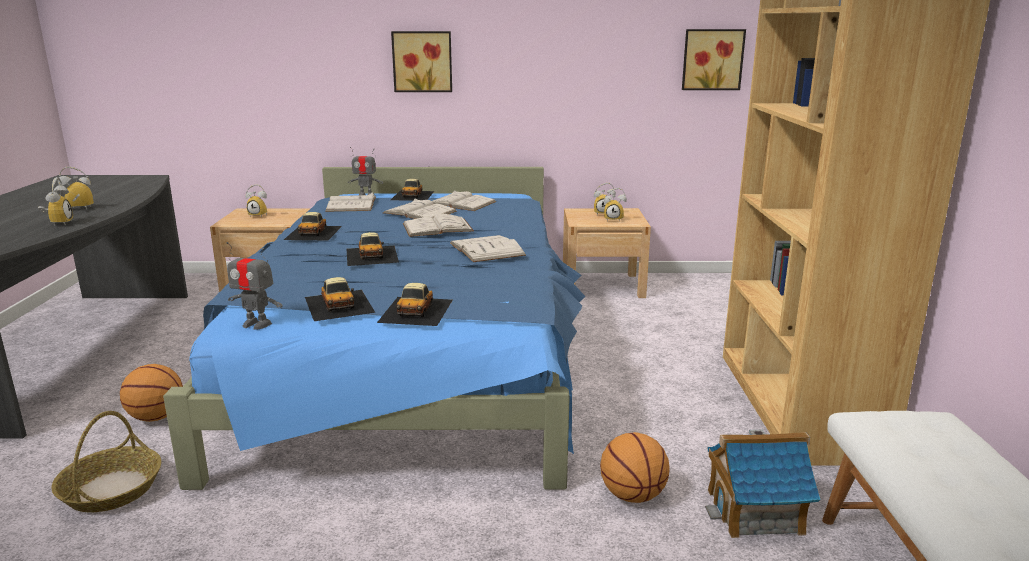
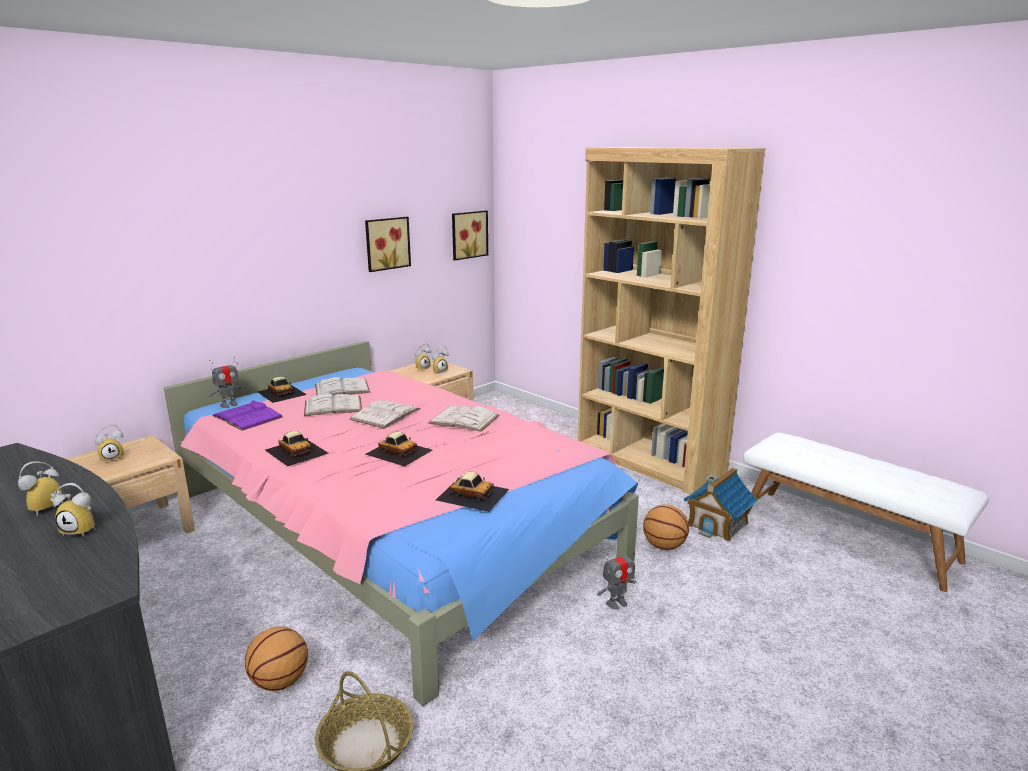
camera: 45 degrees left, 0 degrees up
(58, 223) = (83, 530): alarm clock -> alarm clock turned 150 degrees clockwise
(256, 324) = (445, 533): toy robot -> toy robot (616, 603)
(351, 204) = (247, 416): white book -> purple book
(415, 352) = (393, 528): blue bed -> pink bed
(416, 310) = (526, 477): toy car -> none
(422, 61) = (254, 263): picture -> picture (386, 243)

